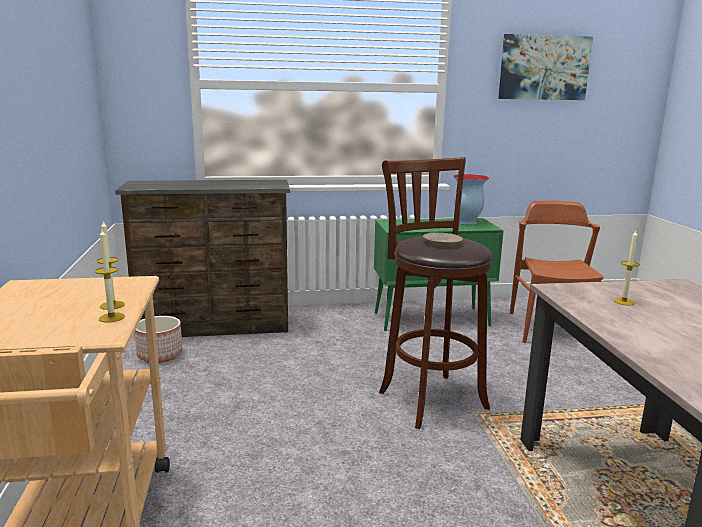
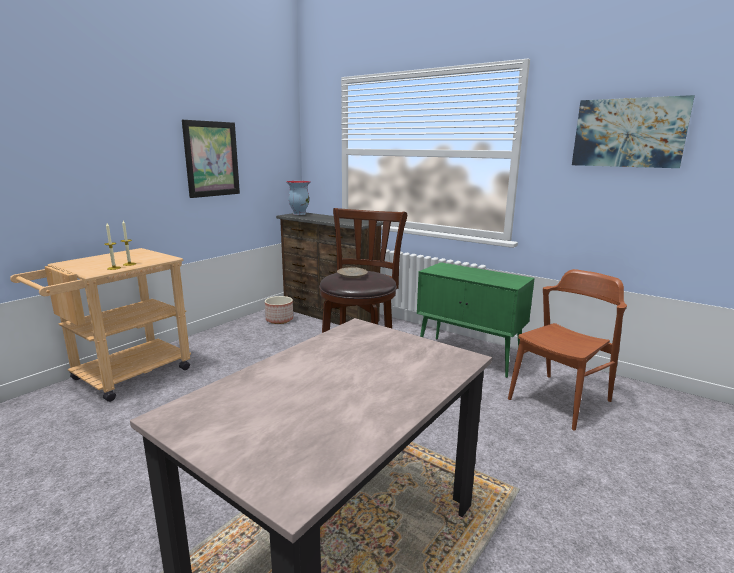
camera: 45 degrees right, 0 degrees up
(44, 97) = (212, 159): none -> picture
(466, 222) = (505, 278): vase -> vase (299, 214)
(624, 301) = (368, 347): candle -> none

